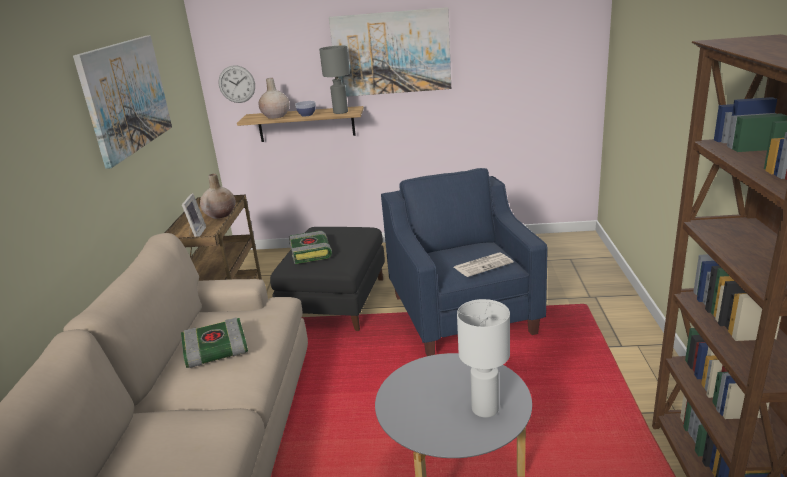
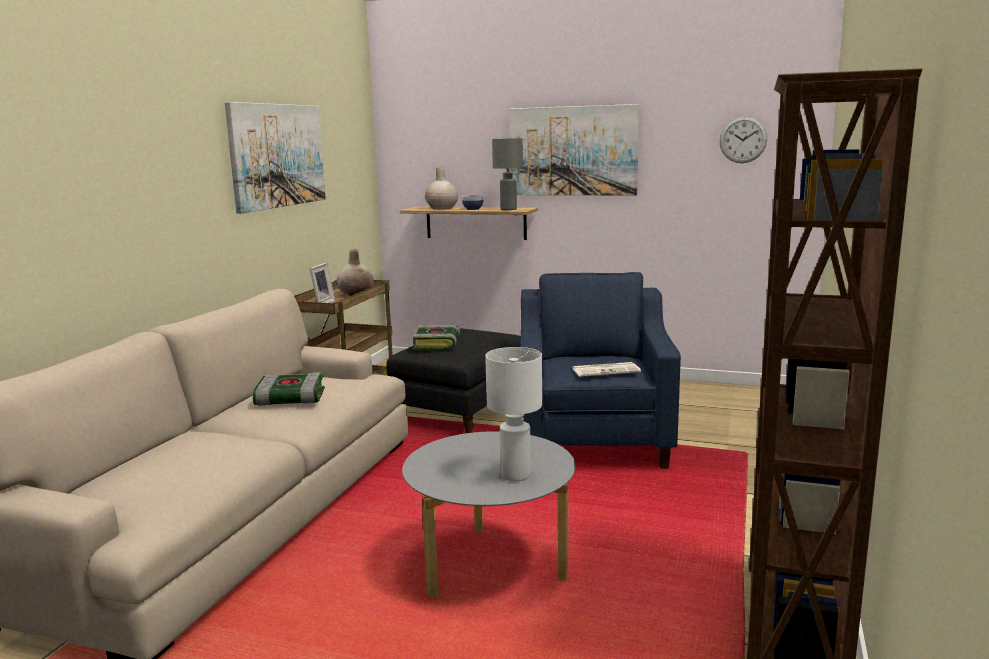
camera: 15 degrees right, 10 degrees down
(237, 84) = (410, 173): wall clock -> wall clock (743, 140)

